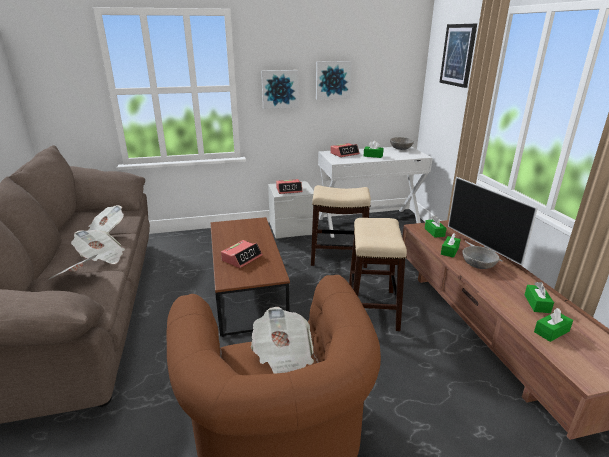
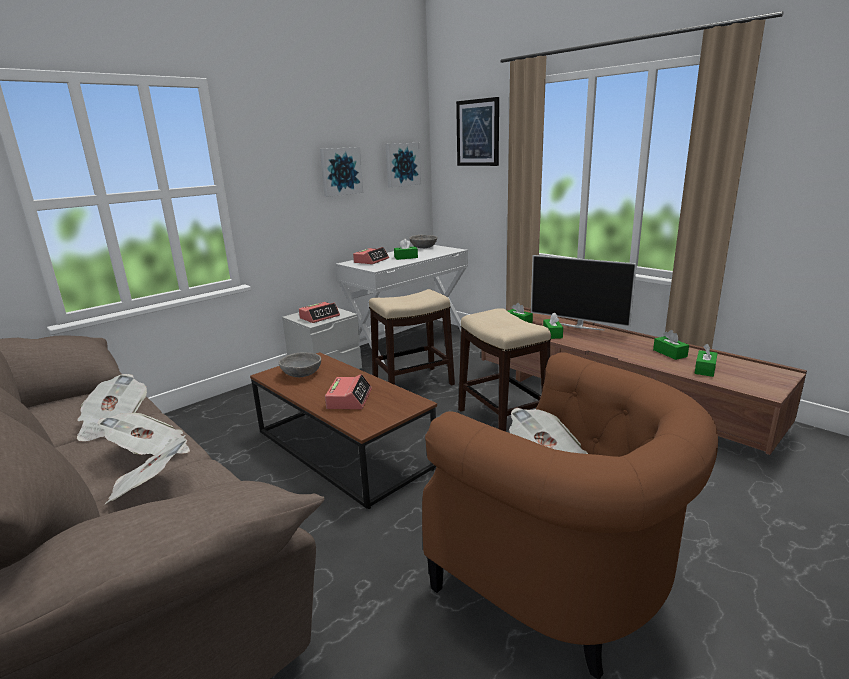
camera: 30 degrees left, 5 degrees down
(279, 89) = (280, 186): picture -> picture (402, 164)
(478, 265) = (589, 338): grey bowl -> grey bowl (301, 374)

